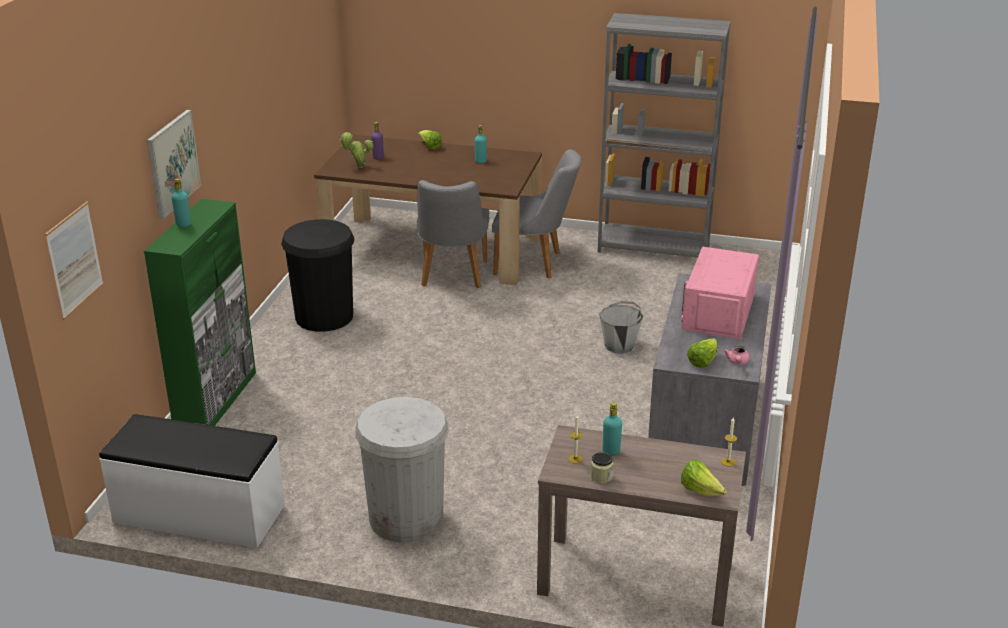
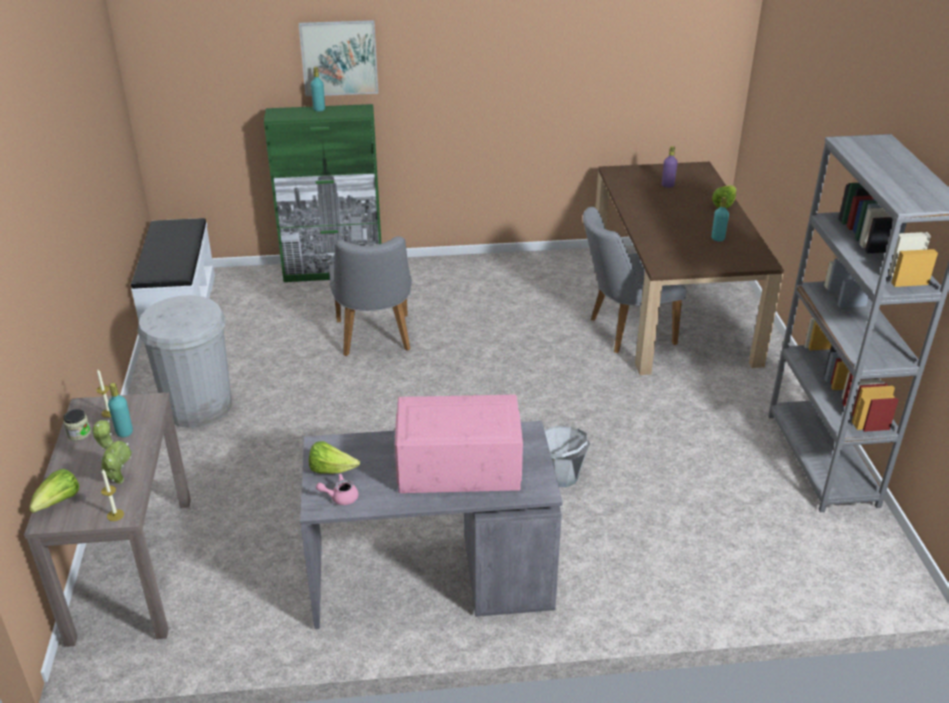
camera: 70 degrees right, 5 degrees up
(74, 260) = (172, 75): picture -> none
(324, 316) = (494, 283): black trash can -> none
(358, 167) = (635, 181): potted plant -> potted plant (118, 479)
(534, 263) = (699, 376): grey chair -> grey chair (374, 339)

